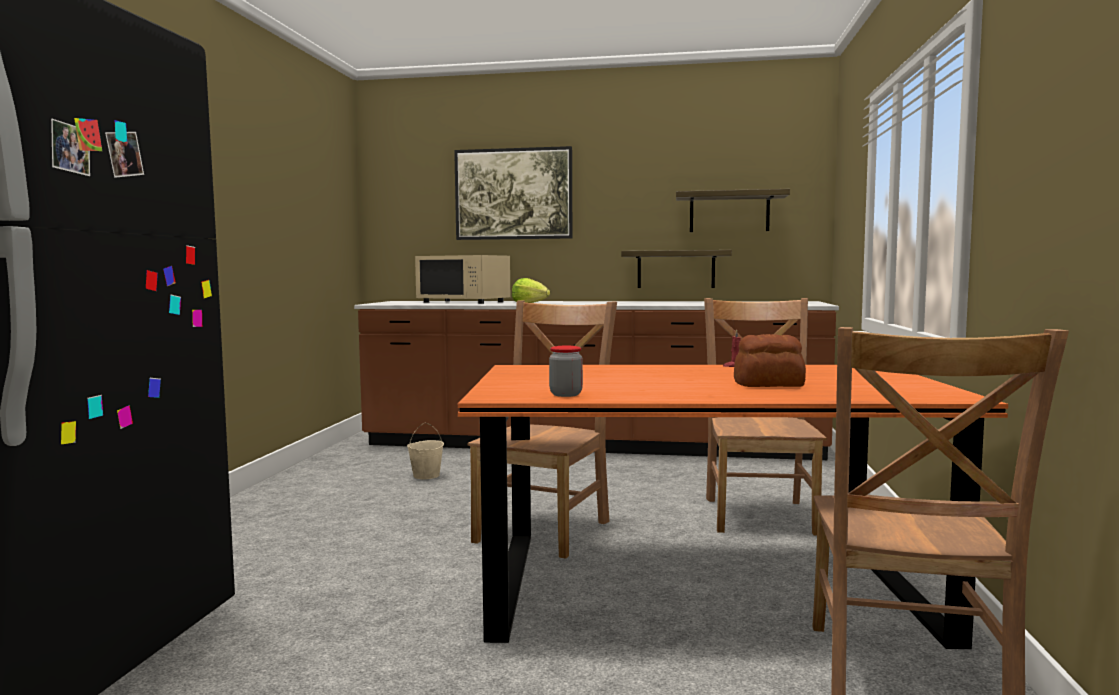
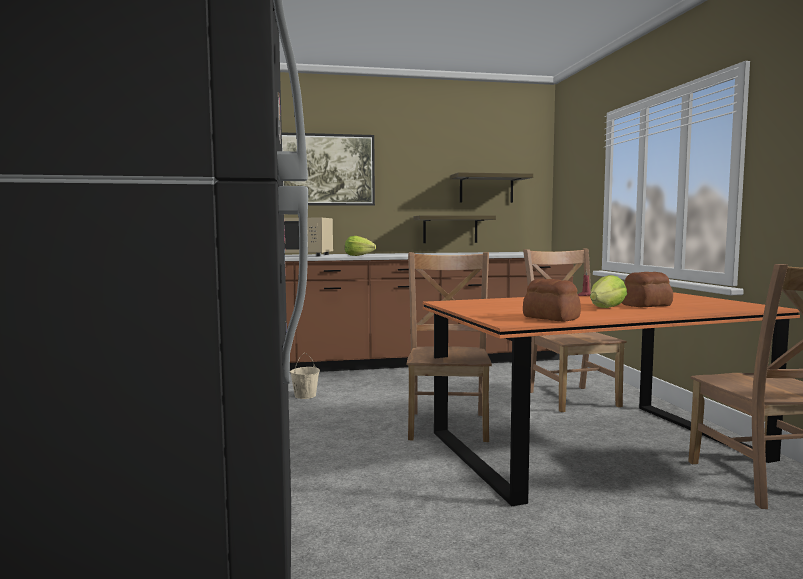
camera: 20 degrees left, 0 degrees up
(566, 394) = (551, 318): jar -> bread
(694, 385) = (606, 308): none -> lettuce

